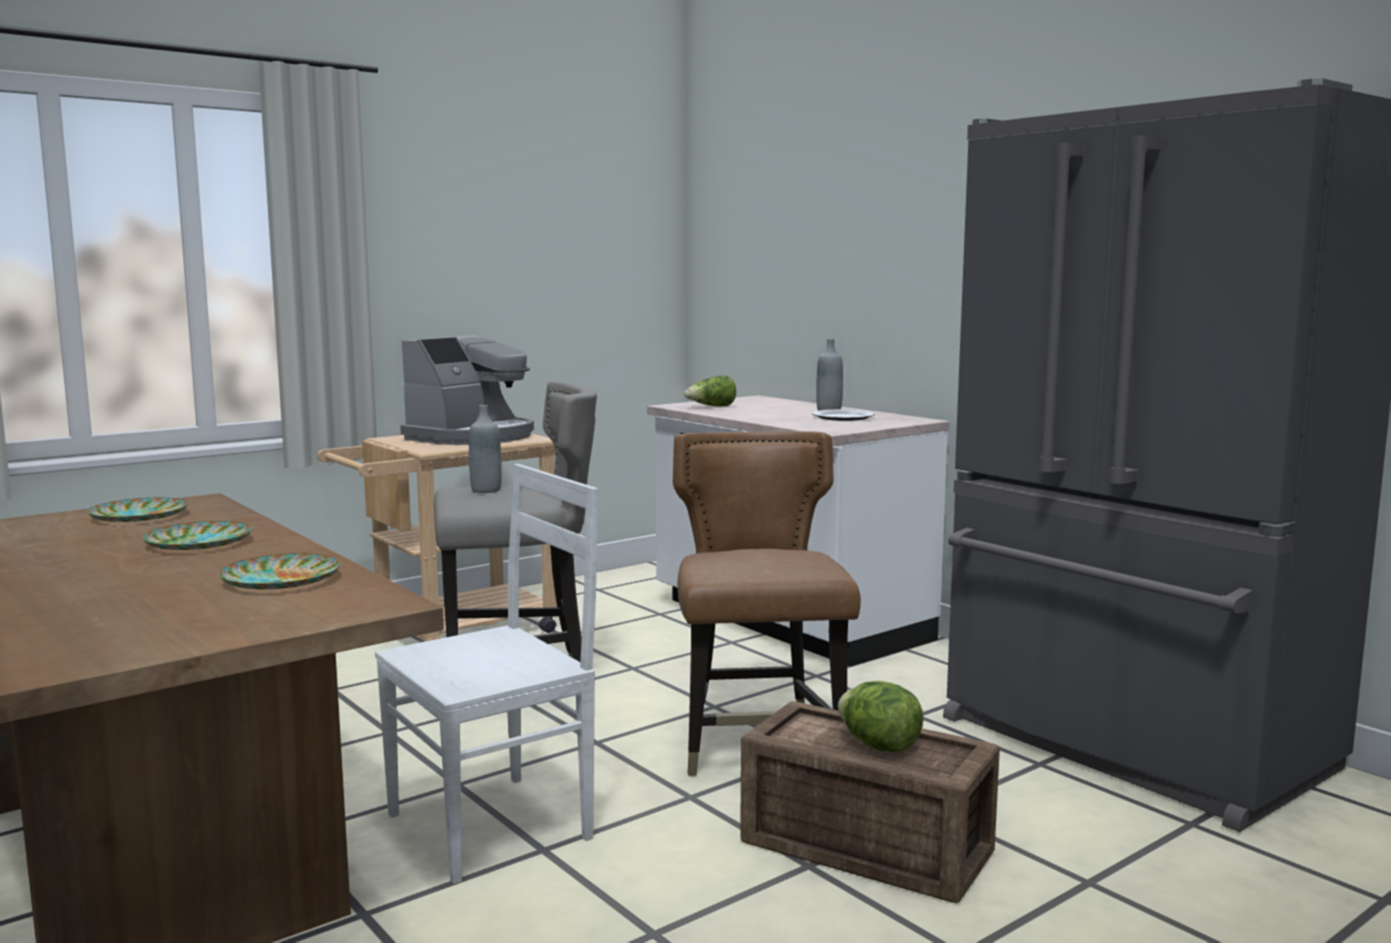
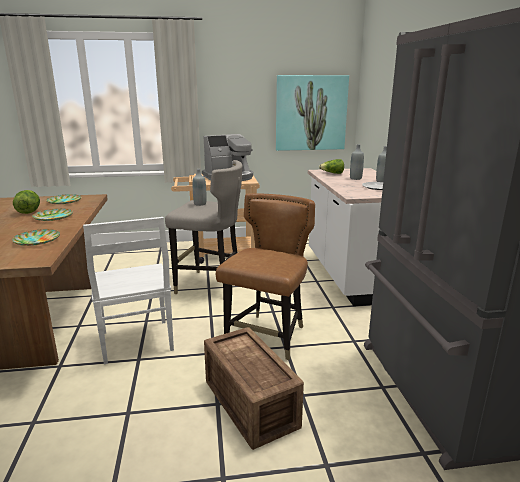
camera: 30 degrees right, 10 degrees up
(495, 825) = (137, 342): white chair -> white chair turned 75 degrees clockwise
(600, 288) = (310, 113): none -> picture
(774, 410) = (355, 178): none -> grey bottle
(879, 746) = (253, 363): lettuce -> lettuce (29, 212)

